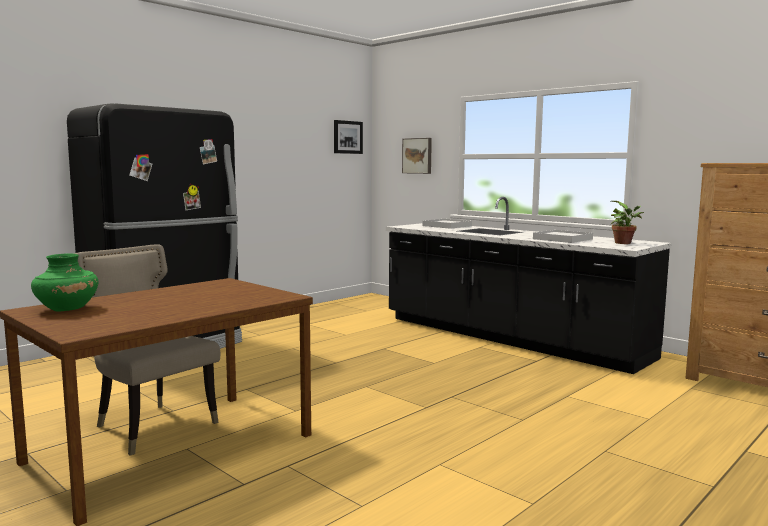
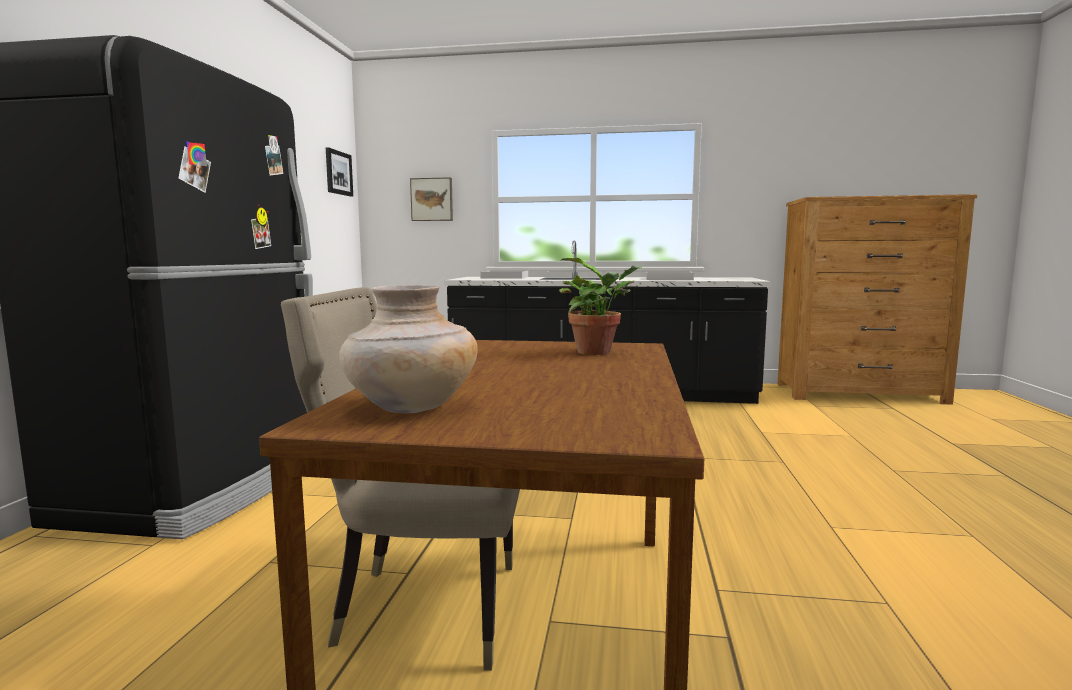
camera: 35 degrees left, 0 degrees up
(67, 309) = (410, 407): green vase -> beige vase
(625, 243) = (729, 278): potted plant -> potted plant (598, 352)

